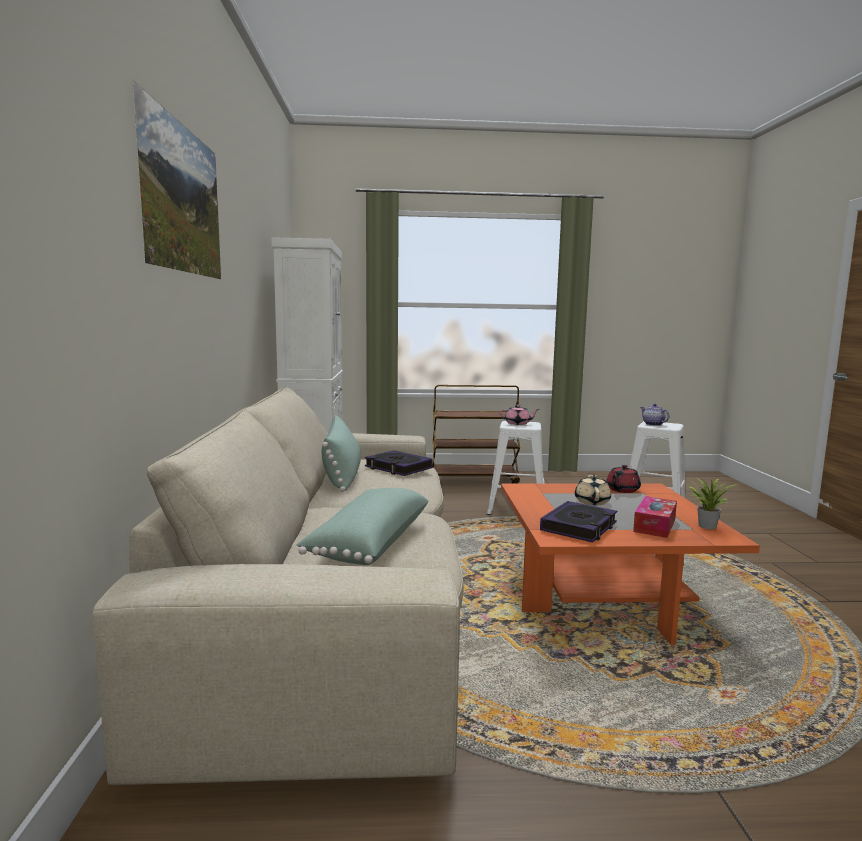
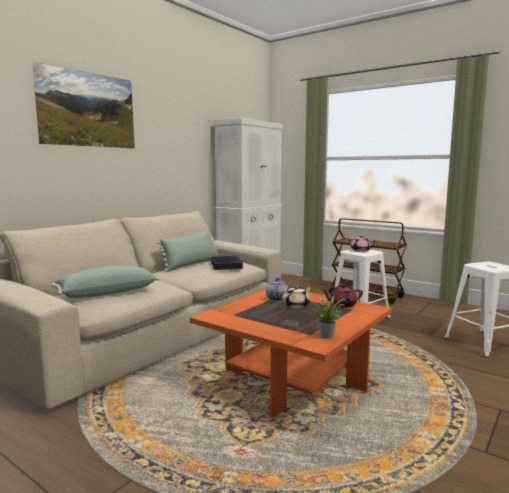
camera: 40 degrees right, 0 degrees up
(579, 527) = (241, 315): book -> none
(652, 424) = (482, 264): teapot -> teapot (276, 298)
(654, 525) = (290, 326): tissue box -> none

